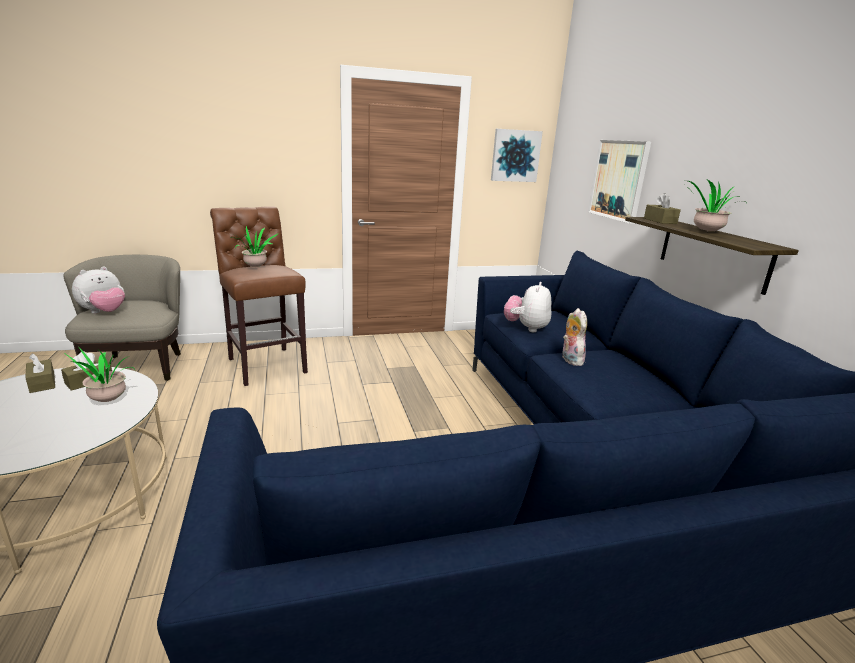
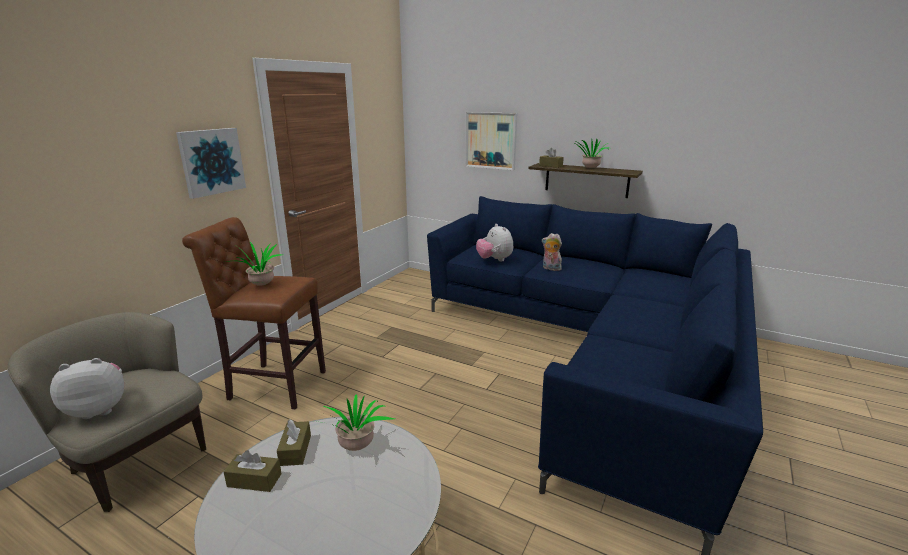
camera: 45 degrees left, 0 degrees up
(104, 312) = (99, 409): plush toy -> plush toy turned 105 degrees counterclockwise
(515, 156) = (384, 128): picture -> picture (211, 161)

